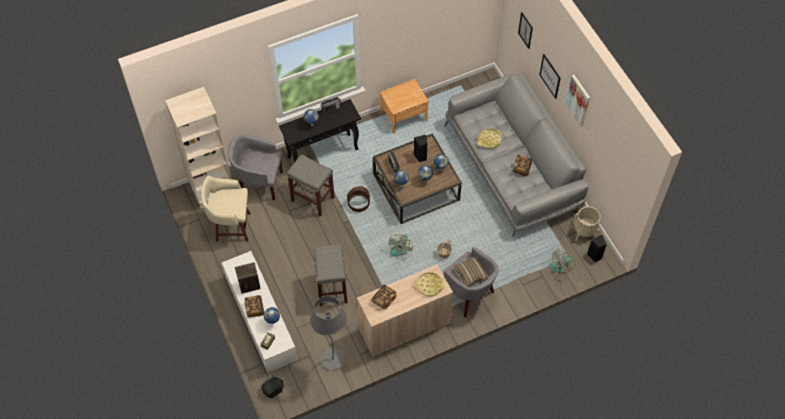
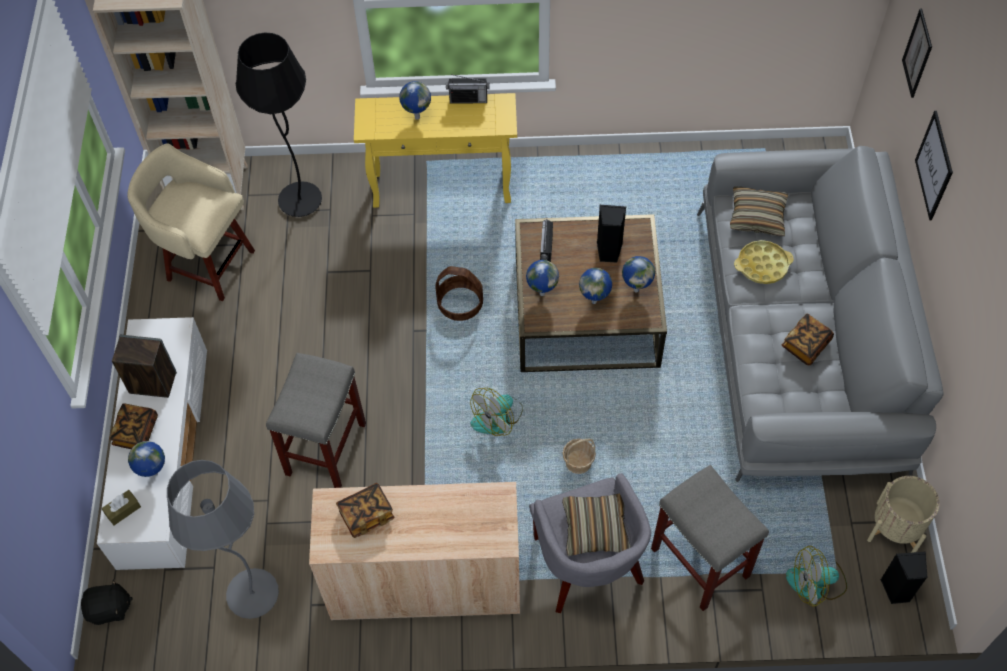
camera: 25 degrees right, 0 degrees up
(259, 182) = (300, 201): grey armchair -> black floor lamp
(313, 199) = (381, 266): grey stool -> grey stool (701, 563)
(323, 153) = (443, 187): black console table -> yellow console table
(404, 116) = (627, 170): brown nightstand -> none
(429, 285) = (476, 522): yellow tray -> none
(477, 119) = (757, 216): none -> pillow
(578, 100) = (973, 232): picture -> none

